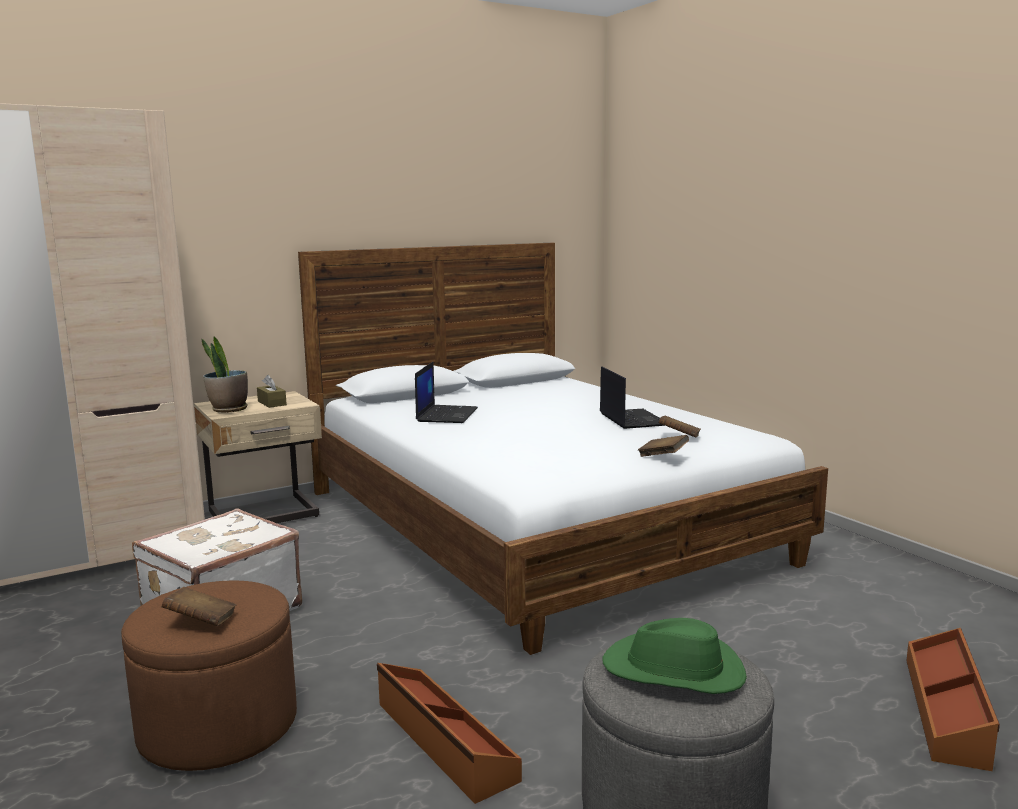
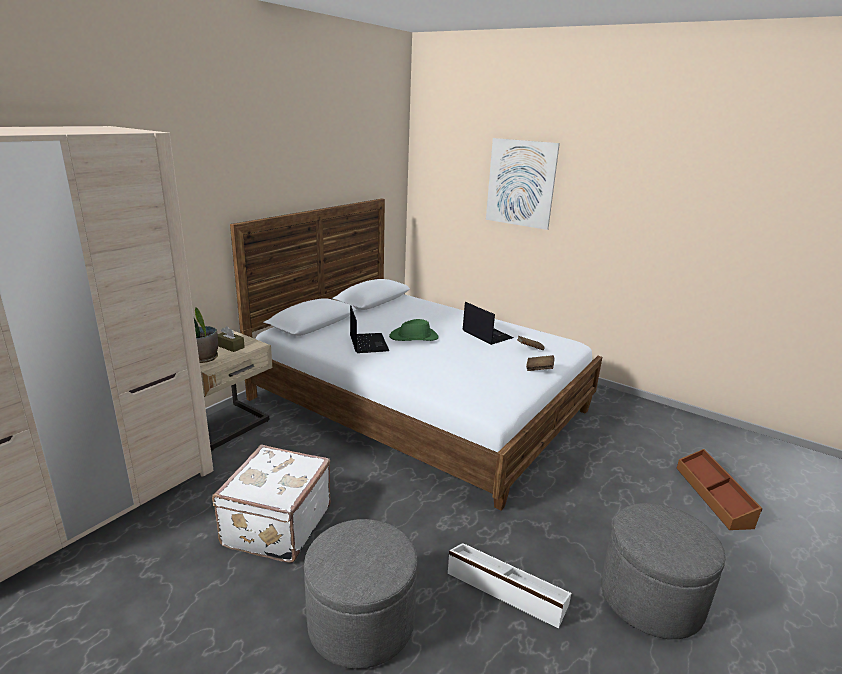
camera: 25 degrees left, 10 degrees up
(201, 621) = (372, 568): brown book -> none
(218, 726) = (361, 622): brown ottoman -> grey ottoman
(443, 741) = (506, 589): brown storage box -> white storage box
(674, 671) = (666, 532): green hat -> green hat (414, 337)
(737, 203) = (521, 183): none -> picture

